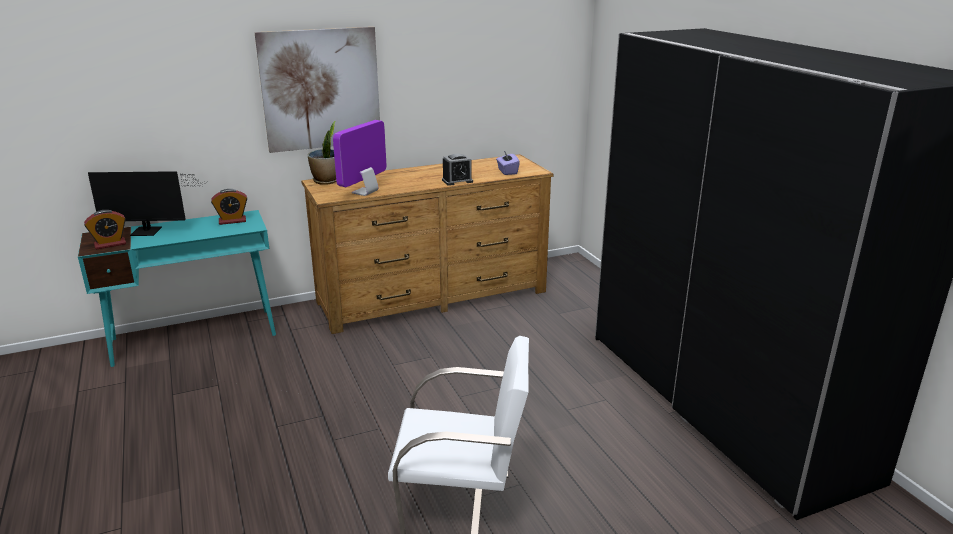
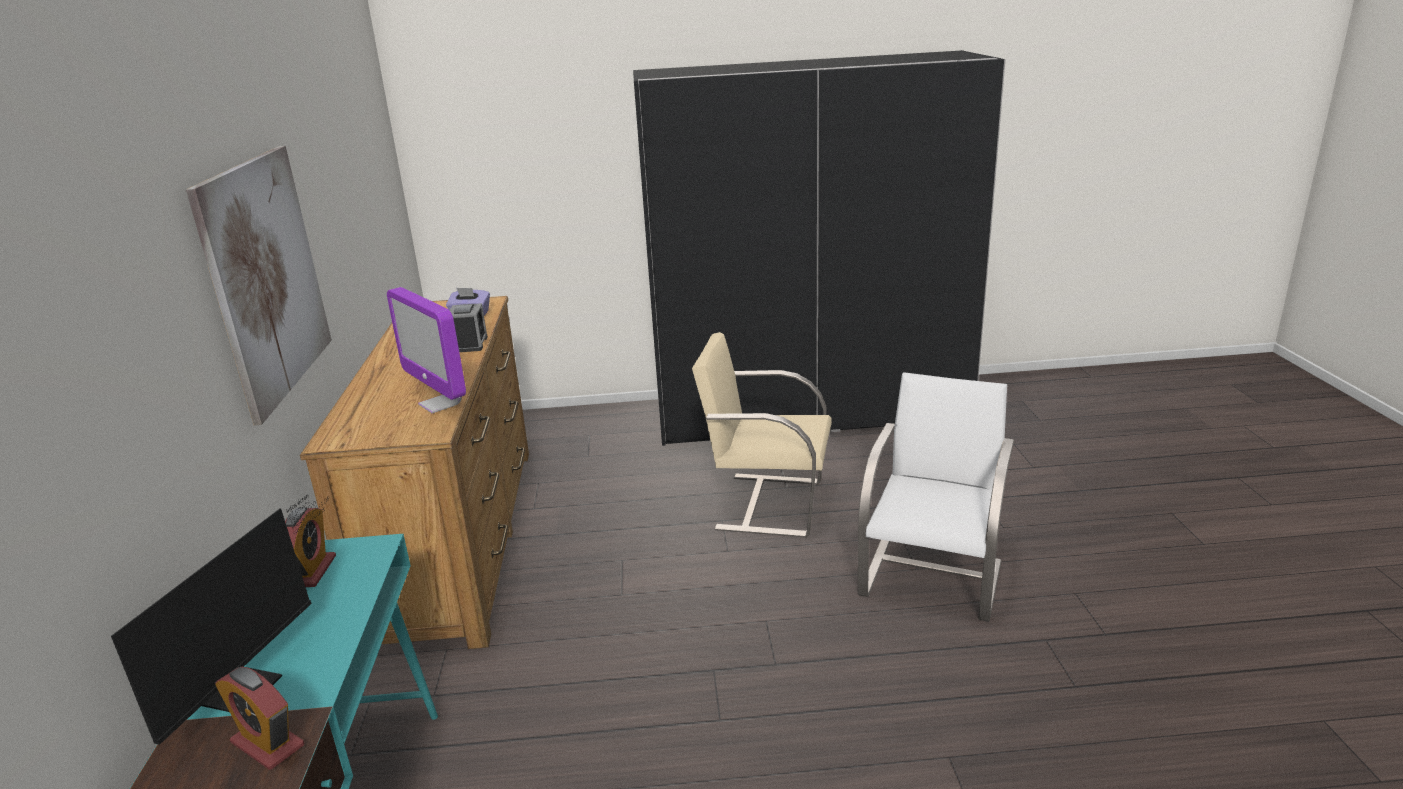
camera: 70 degrees left, 0 degrees up
(110, 244) = (267, 744): alarm clock -> alarm clock turned 135 degrees clockwise
(326, 181) = (340, 431): potted plant -> none
(535, 404) = (767, 504): none -> beige chair

